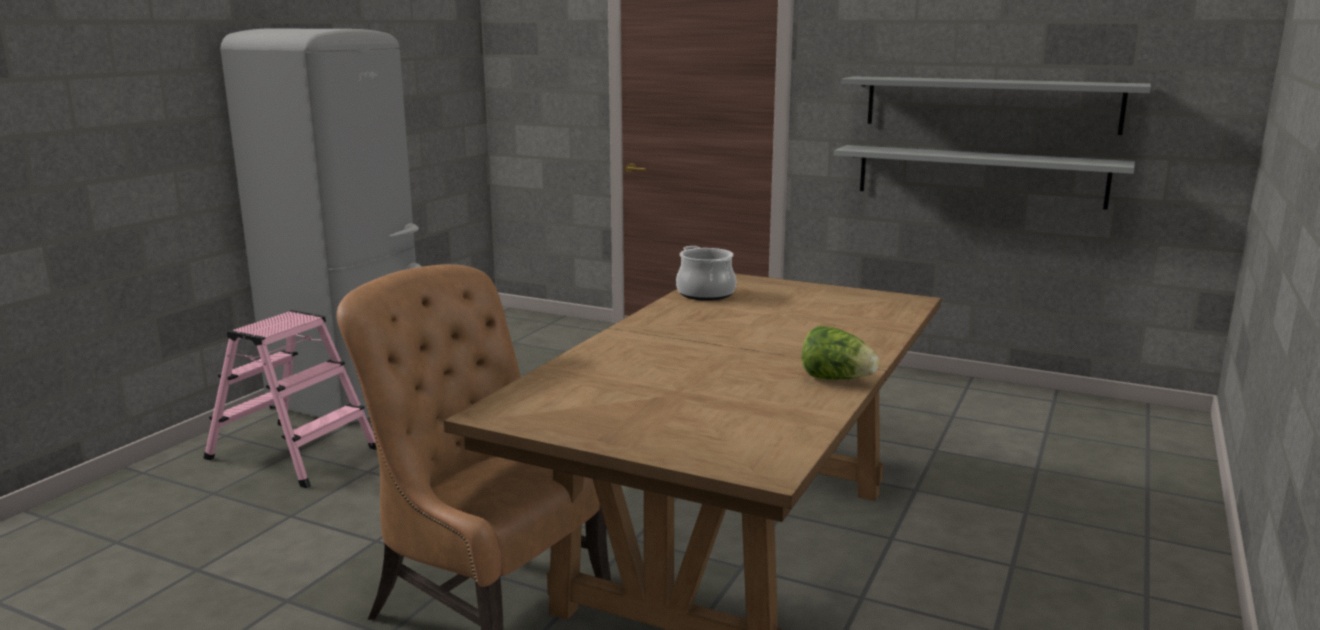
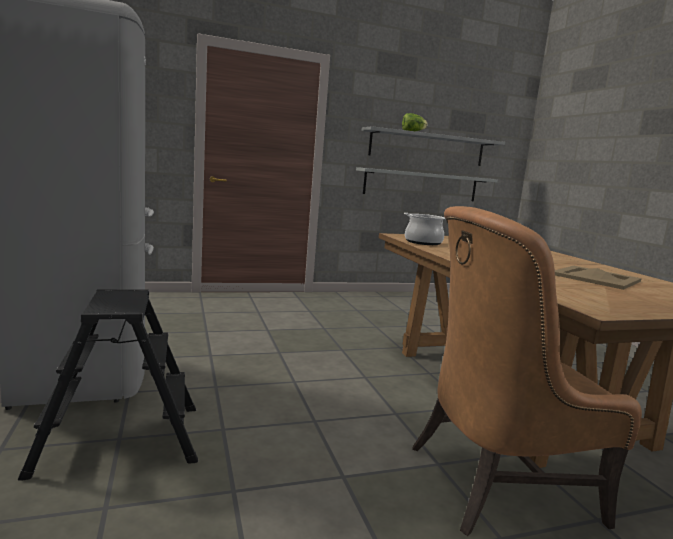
camera: 45 degrees left, 5 degrees down
(292, 453) = (119, 439): pink step ladder -> black step ladder
(723, 384) = (596, 278): none -> beige tray
(836, 379) = (611, 270): lettuce -> lettuce (412, 132)

